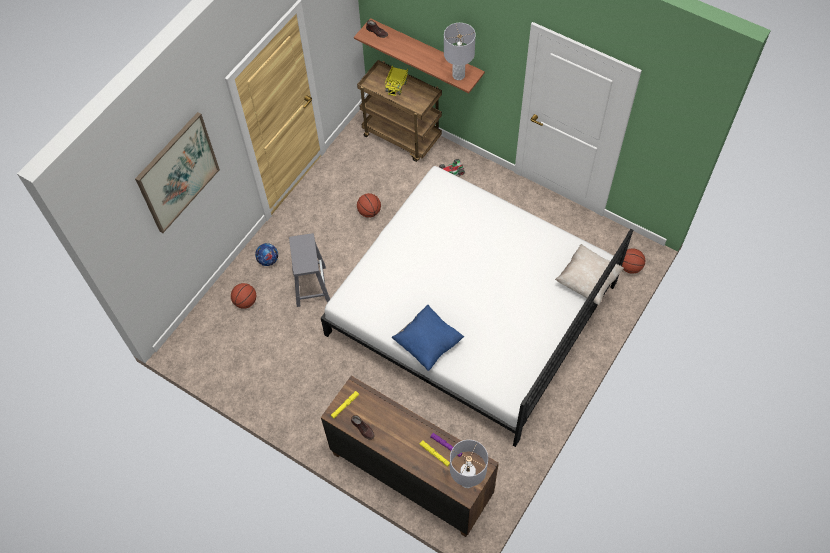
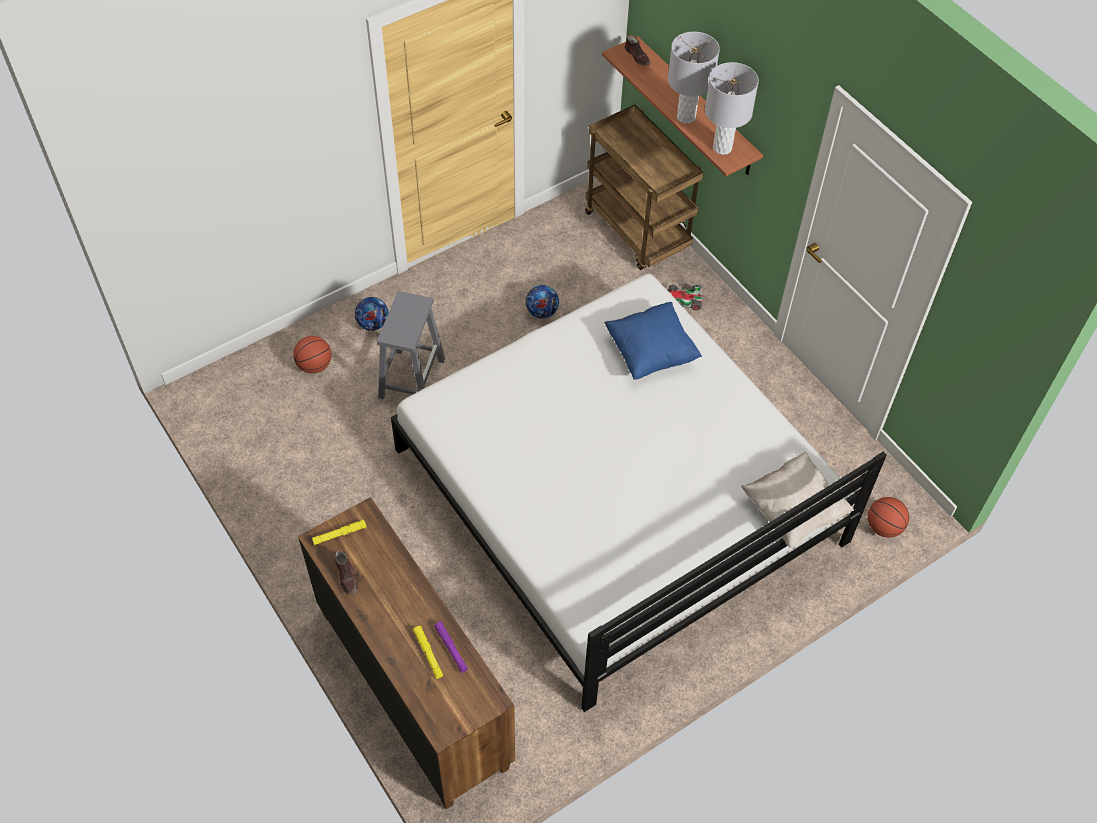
camera: 20 degrees right, 5 degrees down
(178, 173) = (254, 127): picture -> none
(369, 212) = (542, 312): basketball -> football
(396, 85) = (644, 146): toy truck -> none
(428, 343) = (514, 506): blue pillow -> blue pillow (651, 353)
(467, 481) = (454, 711): grey table lamp -> grey table lamp (686, 117)

